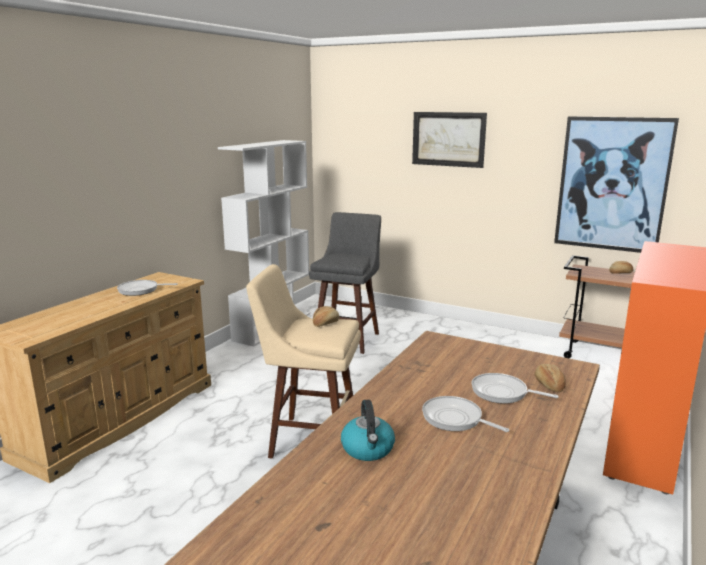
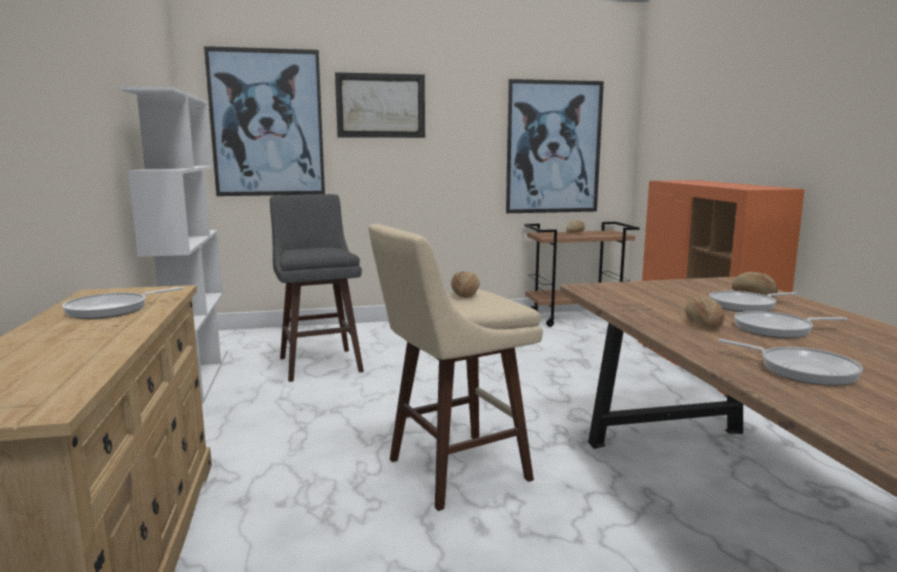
camera: 40 degrees left, 5 degrees down
(365, 150) = (267, 123): none -> picture
(368, 449) = (801, 370): kettle -> frying pan
(416, 396) = (703, 324): none -> bread

